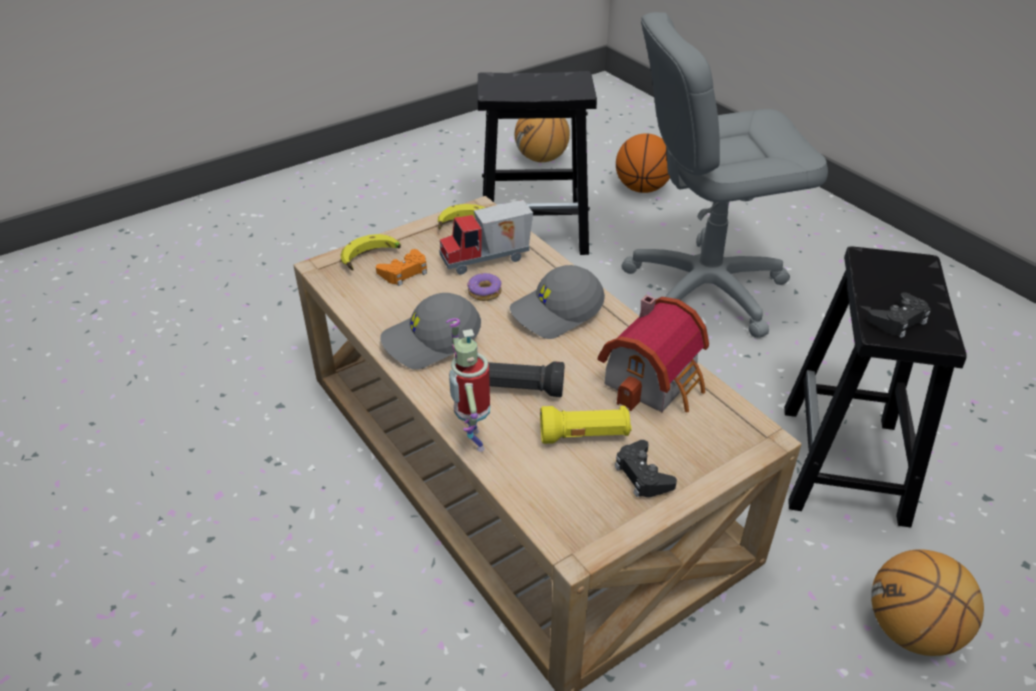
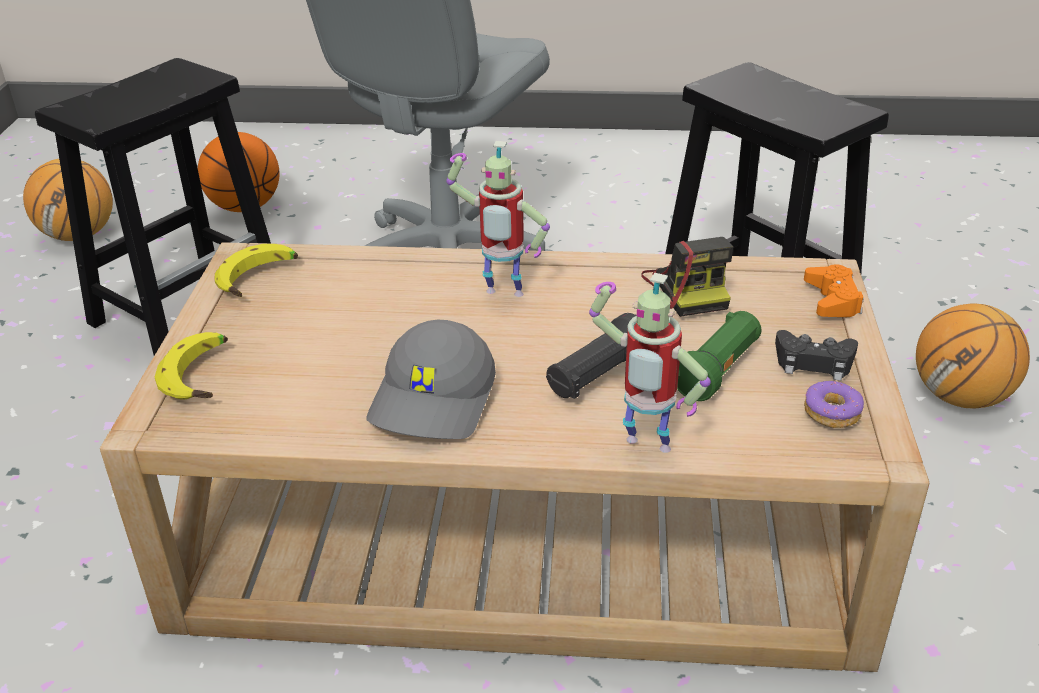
camera: 50 degrees left, 5 degrees down
(404, 272) = (269, 364): orange game controller -> orange game controller (832, 299)
(485, 292) = (398, 324): donut -> donut (832, 413)
(487, 260) = (343, 297): toy truck -> none
(557, 313) = (502, 296): grey cap -> toy robot
(584, 436) = (718, 371): yellow flashlight -> green flashlight
(656, 381) = (688, 288): toy house -> camera
(898, 320) = (813, 114): black game controller -> none

